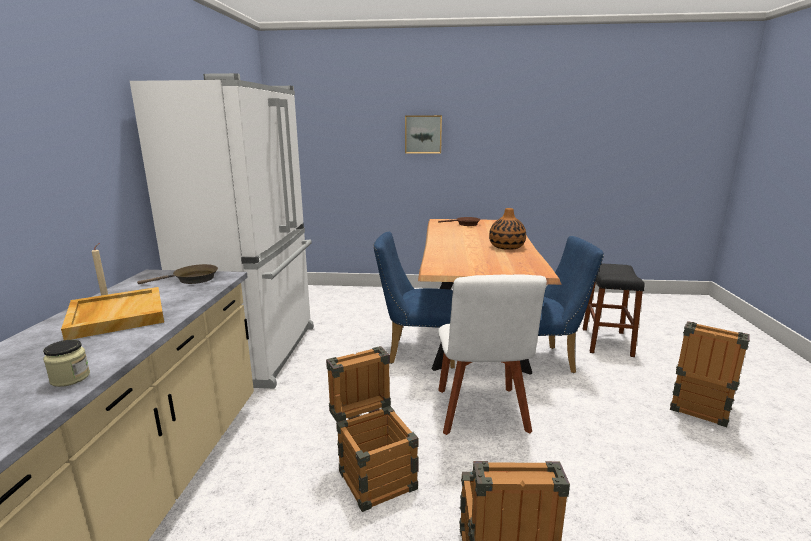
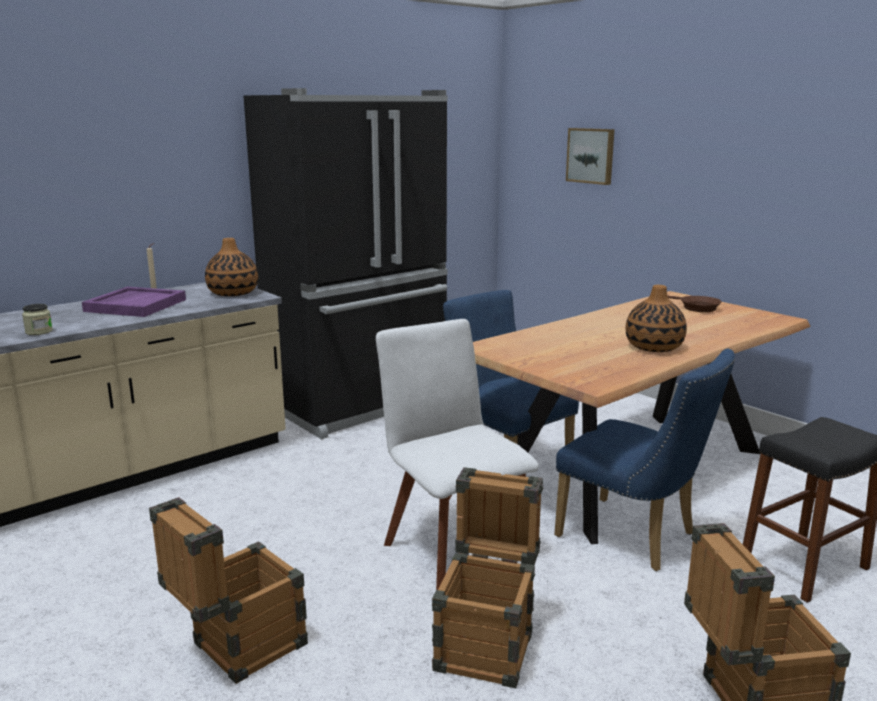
camera: 45 degrees right, 0 degrees up
(116, 316) = (135, 305): beige tray -> purple tray
(192, 279) = (233, 293): brown frying pan -> vase
(259, 353) = (361, 405): white fridge -> black fridge
(373, 473) = (277, 537): crate -> crate (488, 642)
(423, 134) = (680, 155): picture -> picture (591, 155)
(482, 413) = (454, 548): white chair -> white chair turned 105 degrees clockwise

